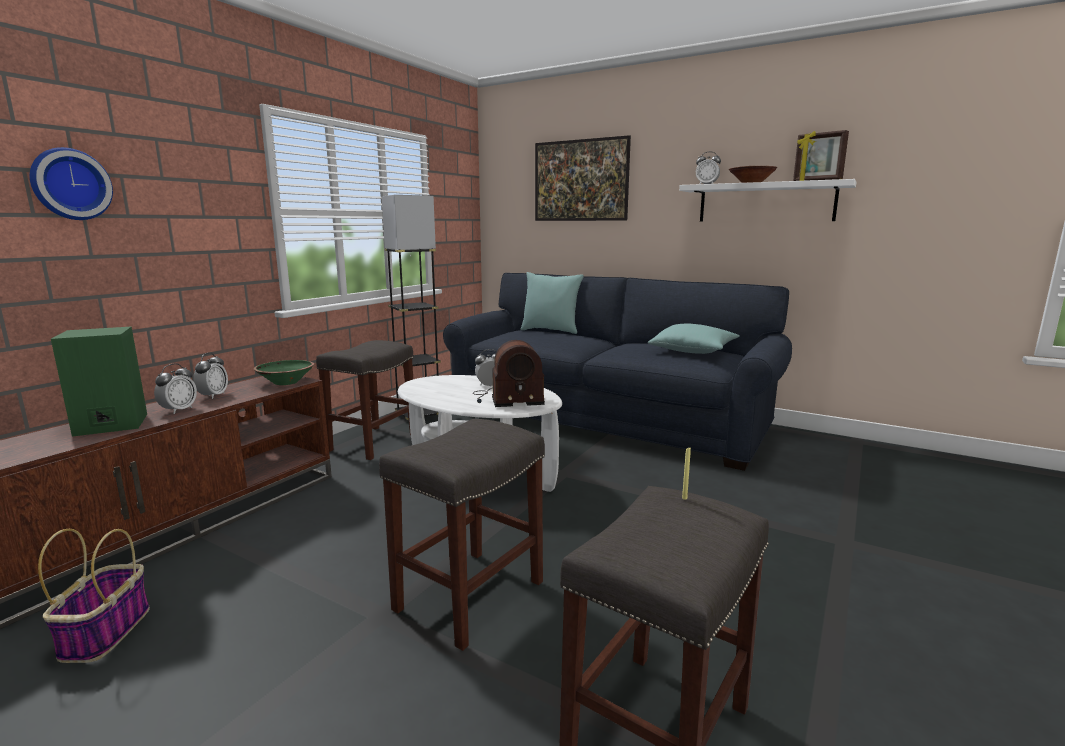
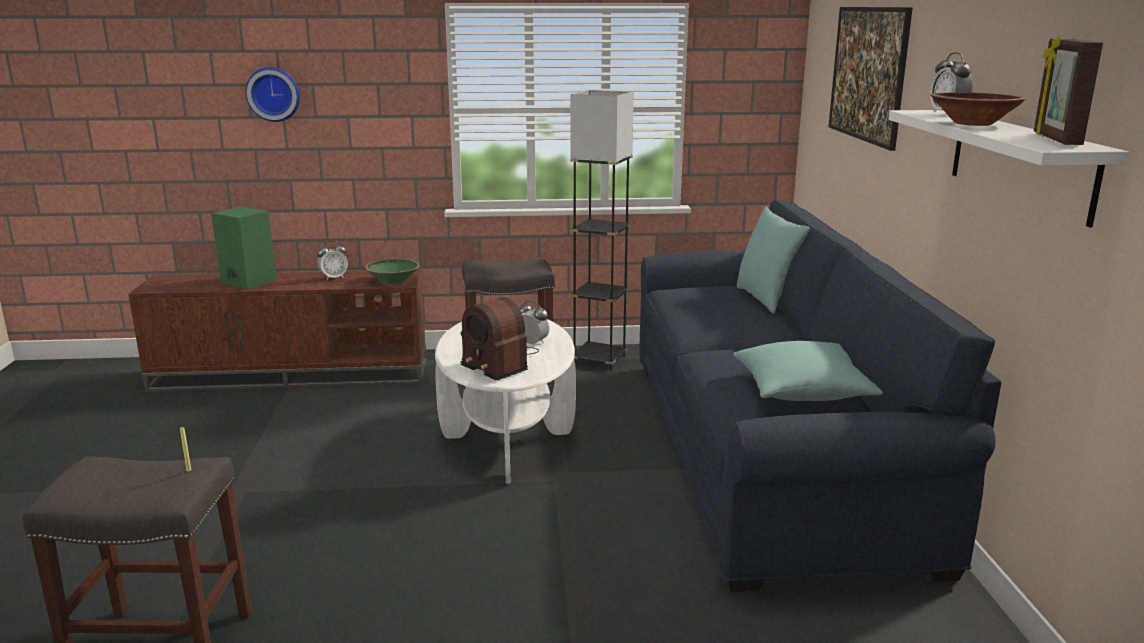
camera: 55 degrees right, 5 degrees up
(106, 632) = (170, 417): basket -> none
(178, 410) = (292, 283): alarm clock -> none
(470, 594) = (289, 510): grey stool -> none

